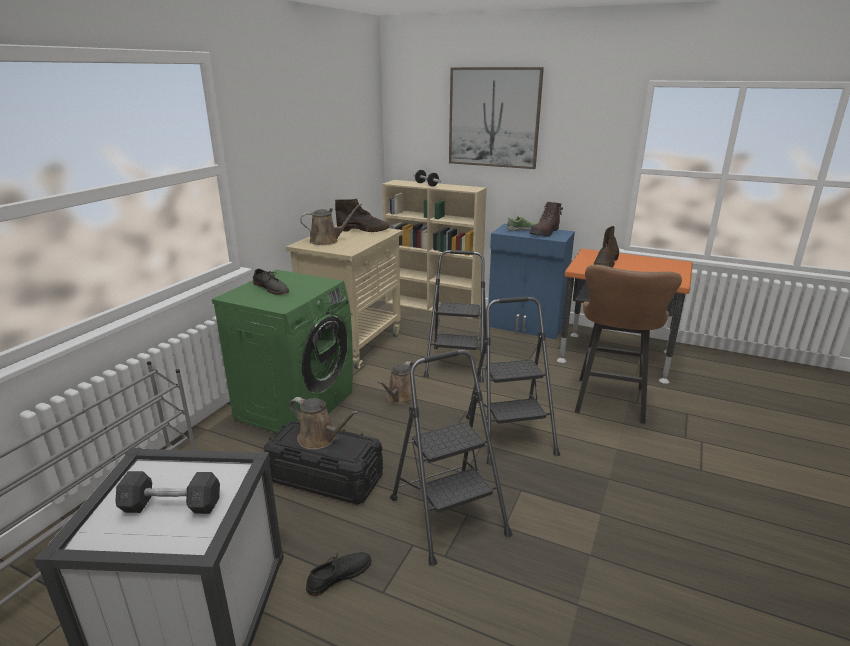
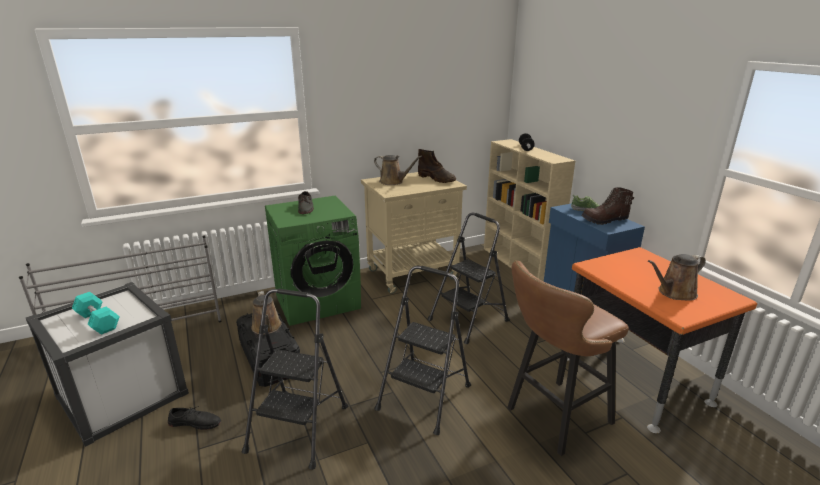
camera: 40 degrees right, 0 degrees up
(172, 506) = (98, 321): grey dumbbell -> turquoise dumbbell
(400, 398) = (388, 327): brown watering can -> brown watering can (674, 293)
(494, 118) = (591, 90): picture -> none
(605, 264) = (631, 270): brown boot -> none

